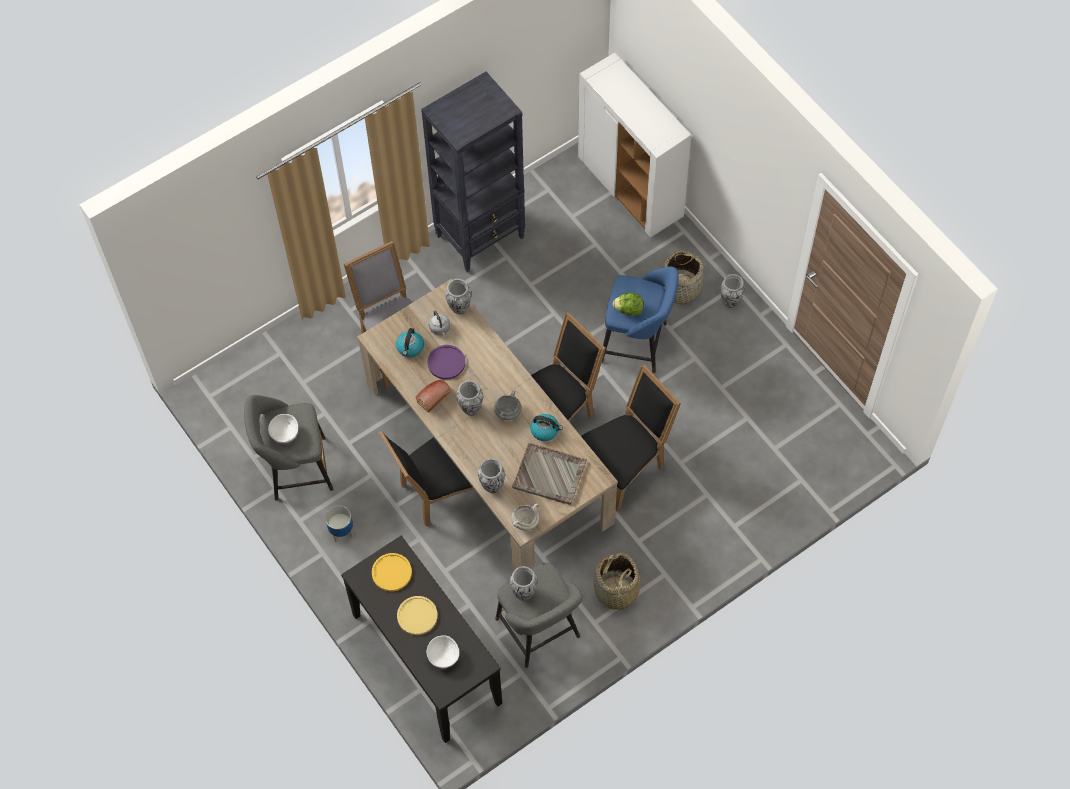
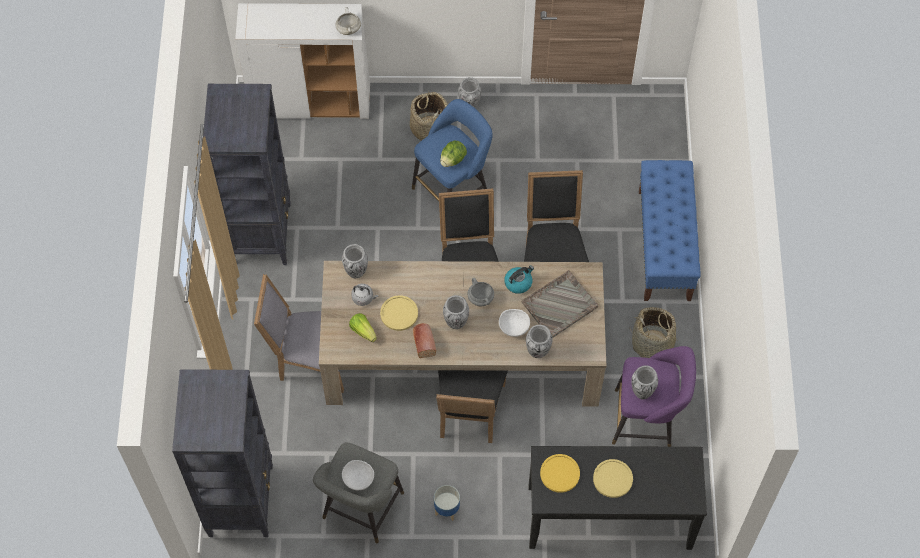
camera: 55 degrees left, 0 degrees up
(241, 381) = (241, 500): none -> black bookcase
(410, 348) = (363, 331): kettle -> lettuce
(443, 656) = (662, 481): white bowl -> white bowl (513, 327)
(446, 362) = (399, 313): purple plate -> yellow plate
(525, 521) = (587, 348): white cooking pot -> white cooking pot (348, 29)
(540, 632) = (647, 419): grey stool -> purple stool
(721, 540) = (664, 245): none -> blue bench

